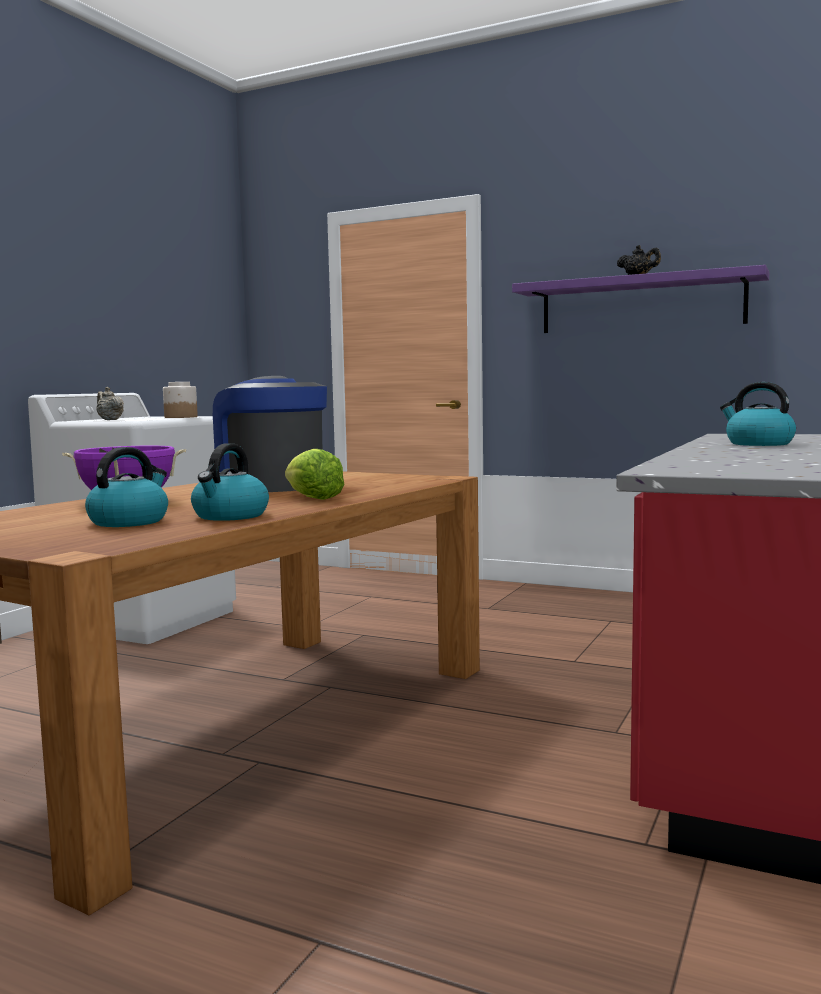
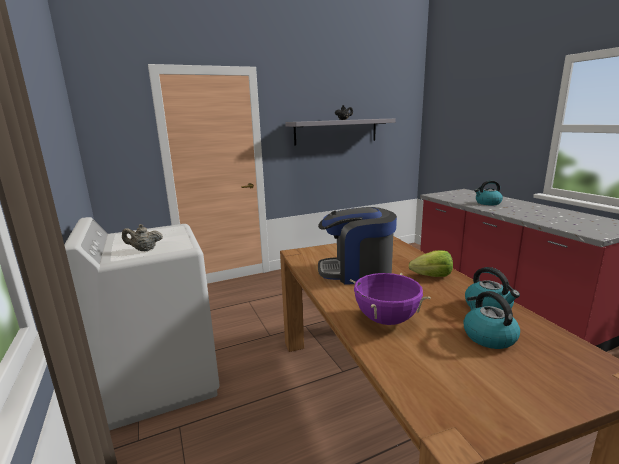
camera: 50 degrees left, 10 degrees up
(180, 417) = (172, 232): jar -> none
(641, 304) = (336, 131): purple shelf -> grey shelf

